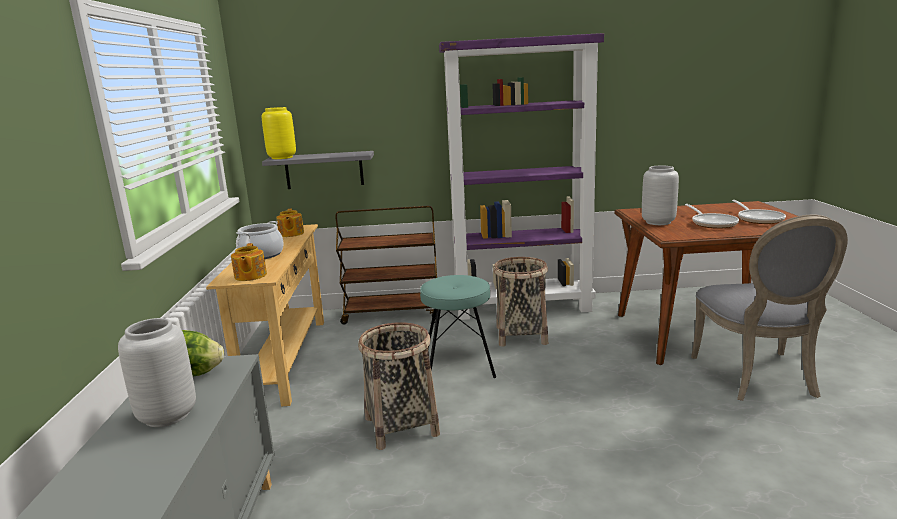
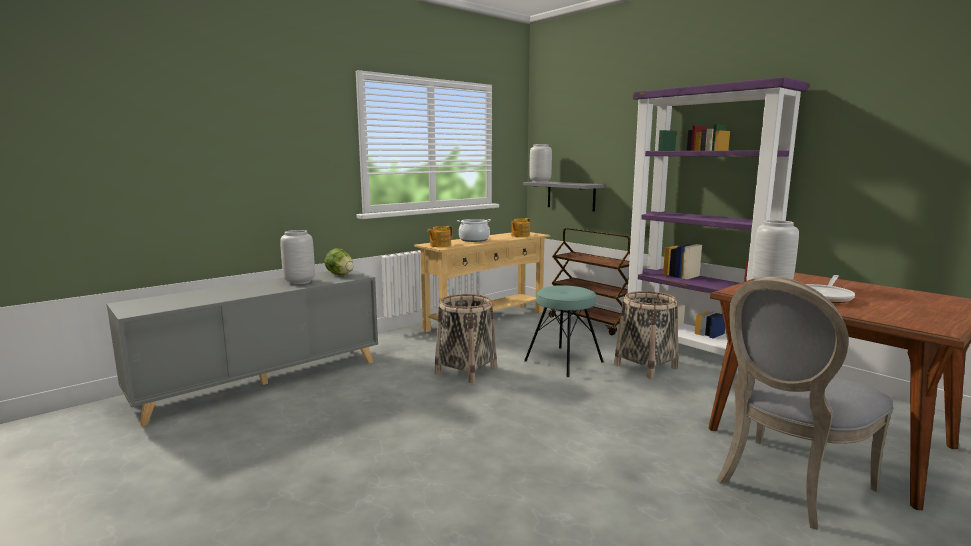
camera: 50 degrees right, 5 degrees down
(282, 157) = (540, 181): yellow vase -> grey vase
(758, 219) = (900, 308): frying pan -> none

